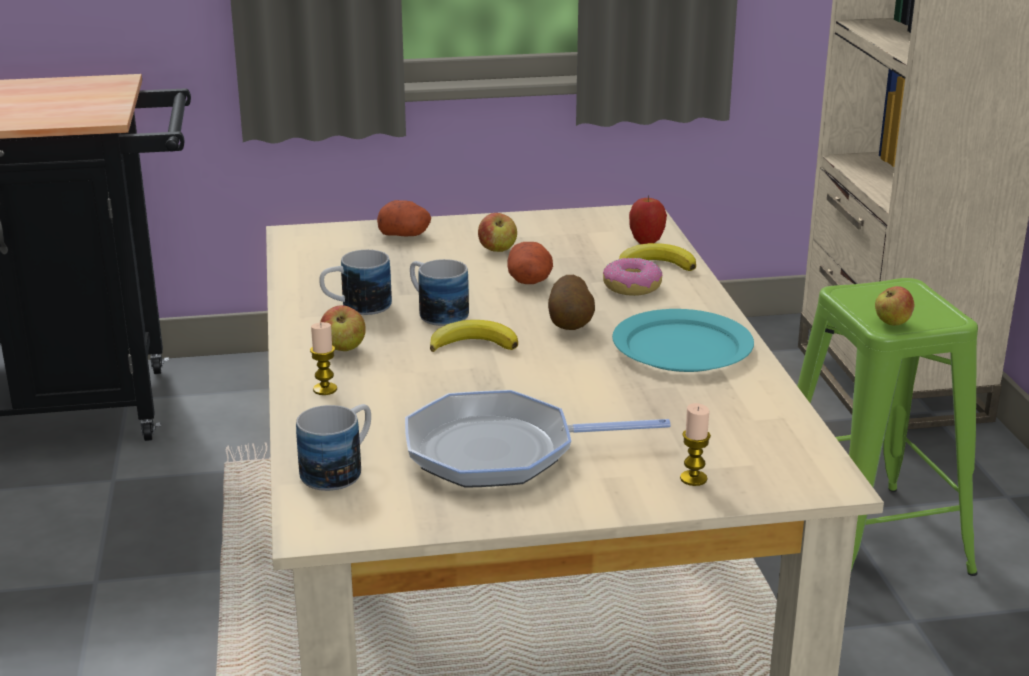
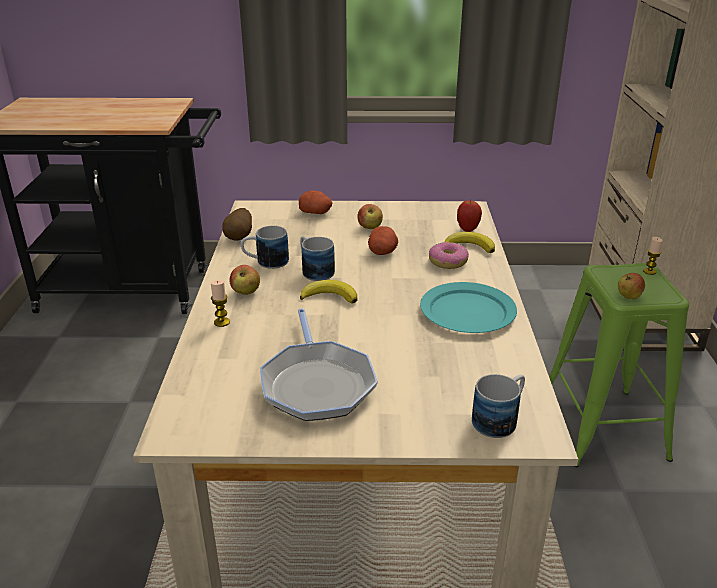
camera: 10 degrees right, 5 degrees up
(341, 469) = (206, 386): mug -> mug (500, 419)
(500, 451) = (317, 383): frying pan -> frying pan turned 105 degrees counterclockwise
(571, 326) = (398, 288): potato -> potato (240, 238)
(693, 478) = (443, 422): candle -> candle (649, 271)

